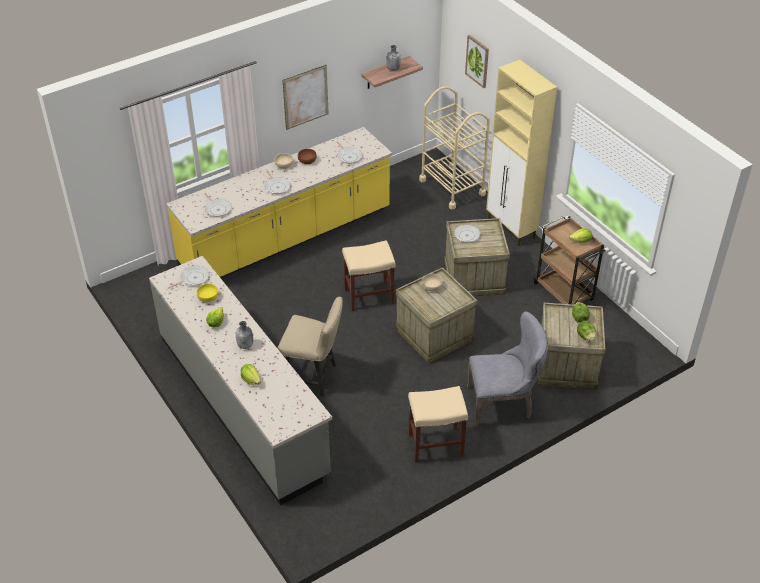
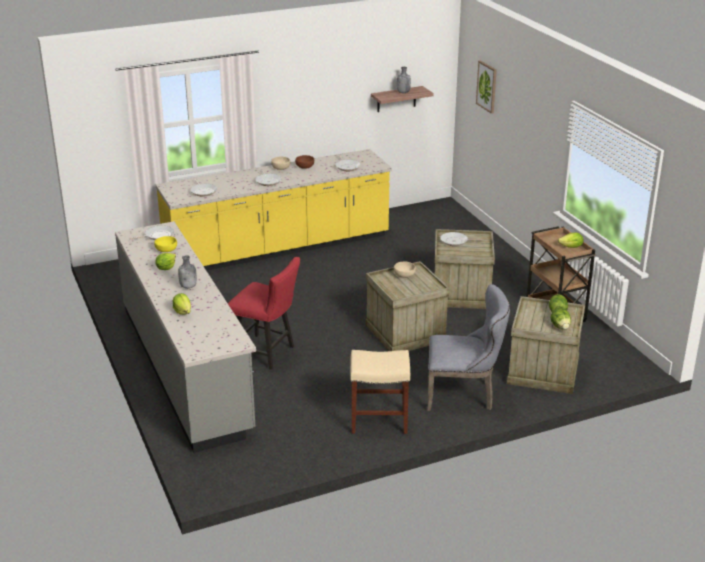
camera: 10 degrees right, 15 degrees down
(305, 97) = (311, 106): picture -> none
(313, 377) = (267, 354): beige chair -> red chair
(368, 296) = (345, 298): beige stool -> none
(452, 187) = (458, 225): beige cart -> none
(511, 229) = (511, 260): beige cabinet -> none

